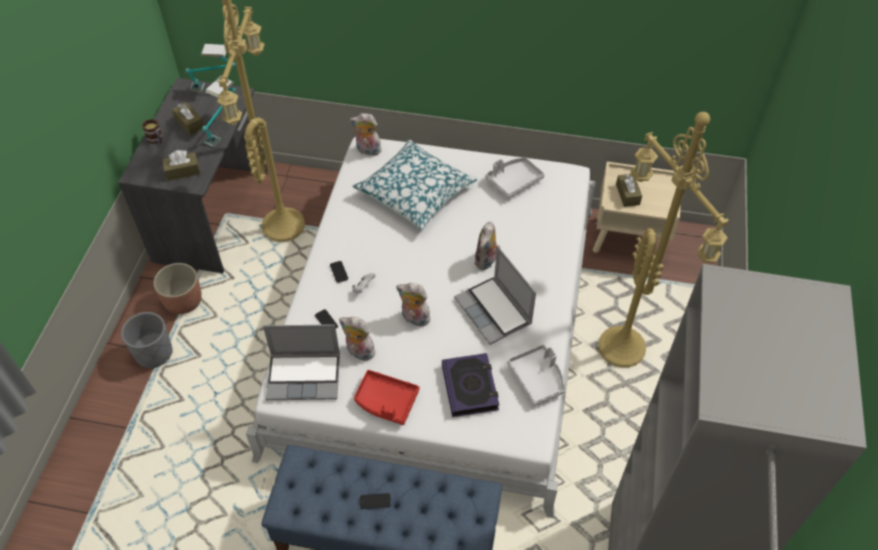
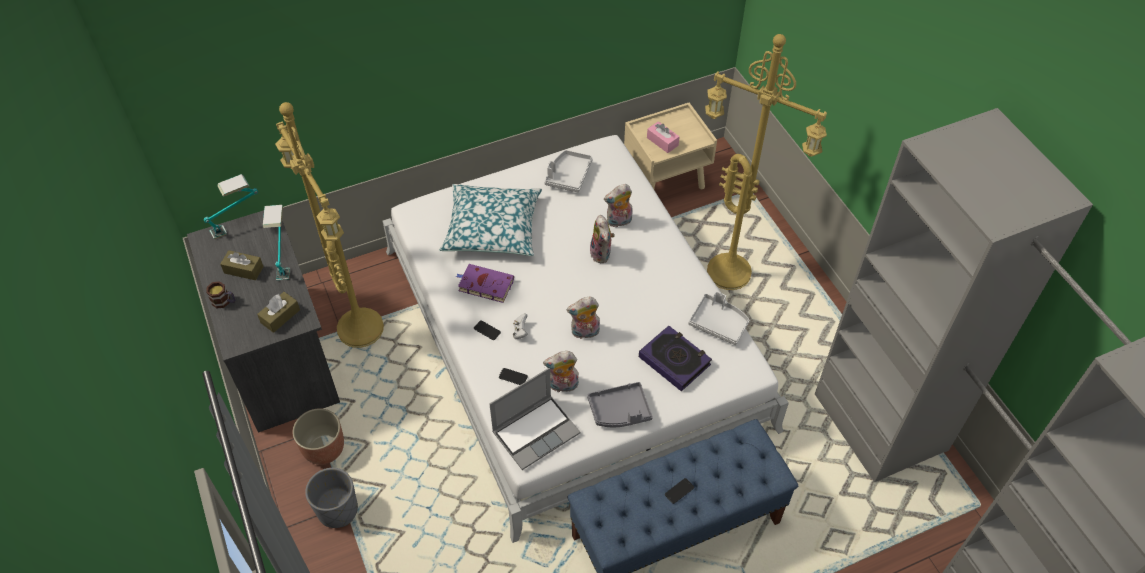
camera: 35 degrees left, 0 degrees up
(367, 151) = (417, 213): plush toy -> plush toy (619, 222)
(368, 234) = (484, 285): none -> purple book
(386, 401) = (619, 411): red tray -> grey tray
(494, 311) = (643, 290): laptop -> none
(627, 194) = (662, 141): brown tissue box -> pink tissue box

